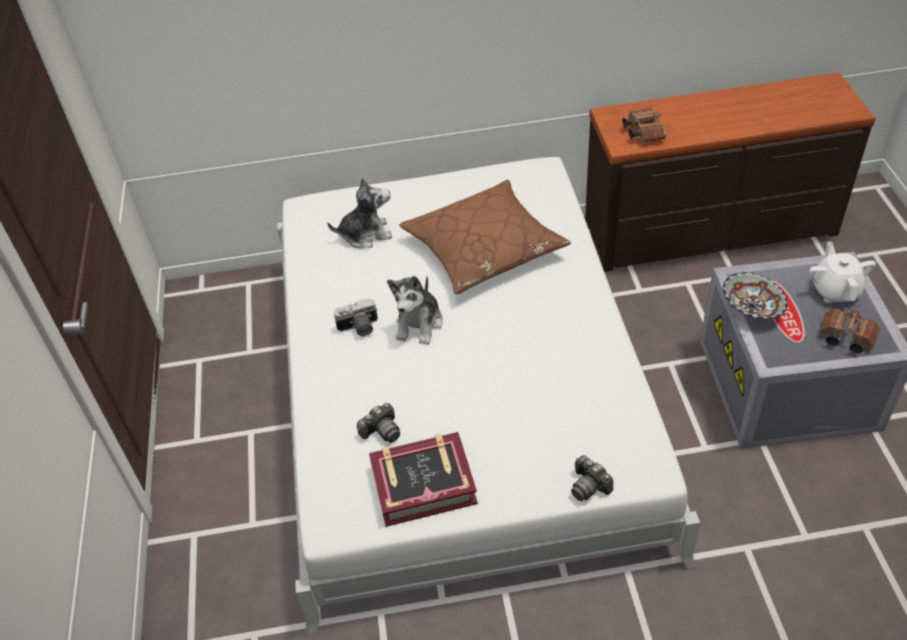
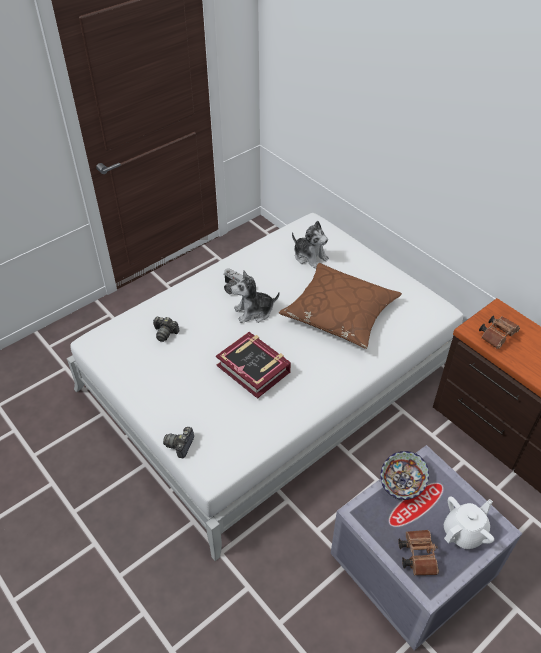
camera: 55 degrees right, 0 degrees up
(423, 484) = (139, 367): book -> book (254, 368)

